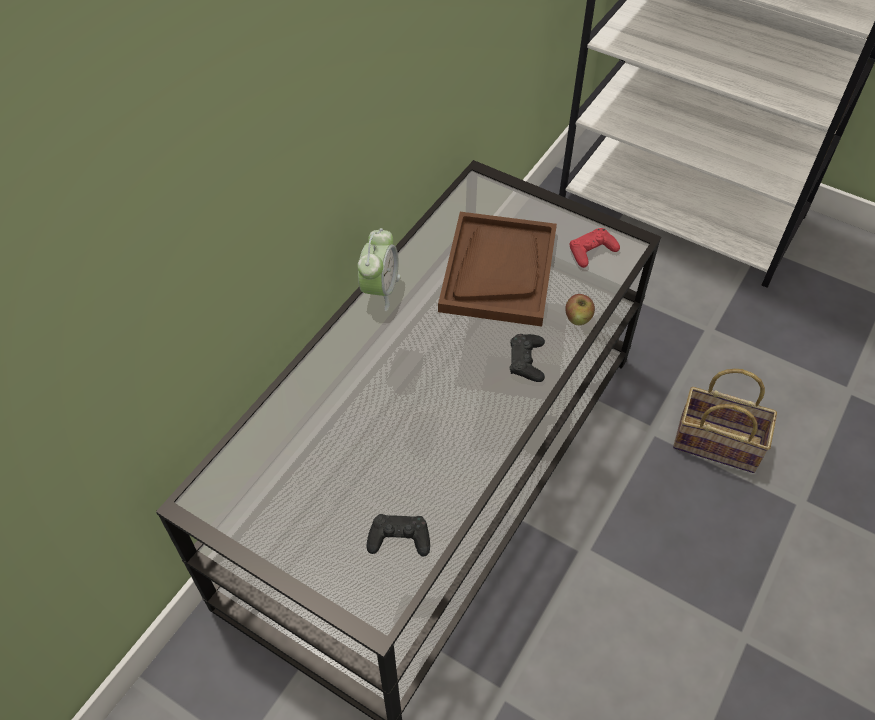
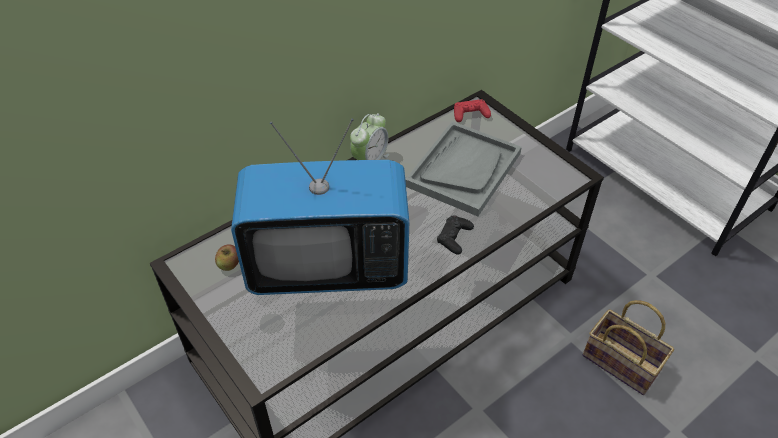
camera: 20 degrees right, 5 degrees down
(392, 445) = (328, 267): none -> television
(399, 538) = (302, 331): black game controller -> none
(498, 270) = (463, 169): brown tray -> grey tray
(578, 318) = (508, 218): apple -> apple (229, 264)
(591, 251) = (542, 174): red game controller -> red game controller (470, 114)

